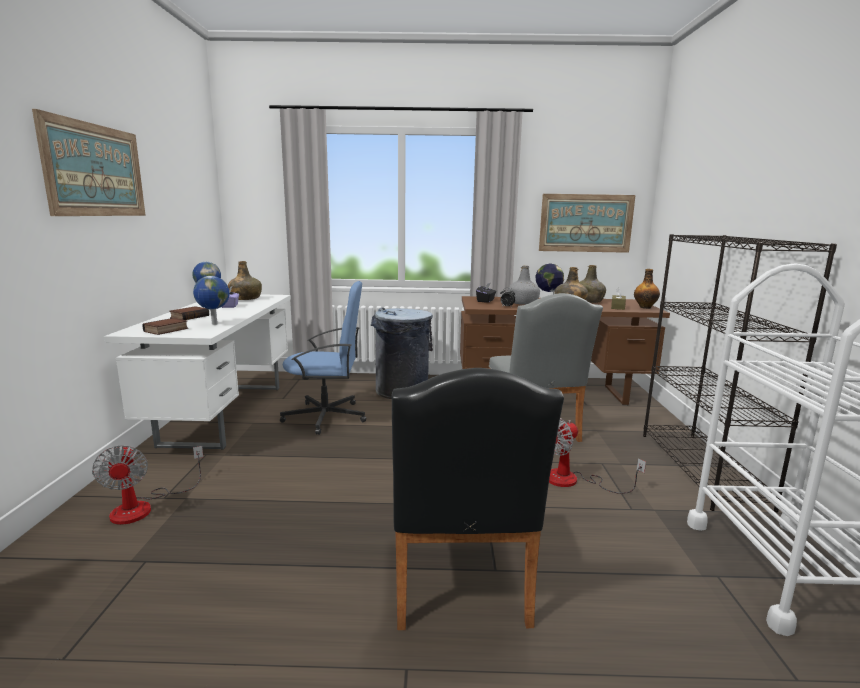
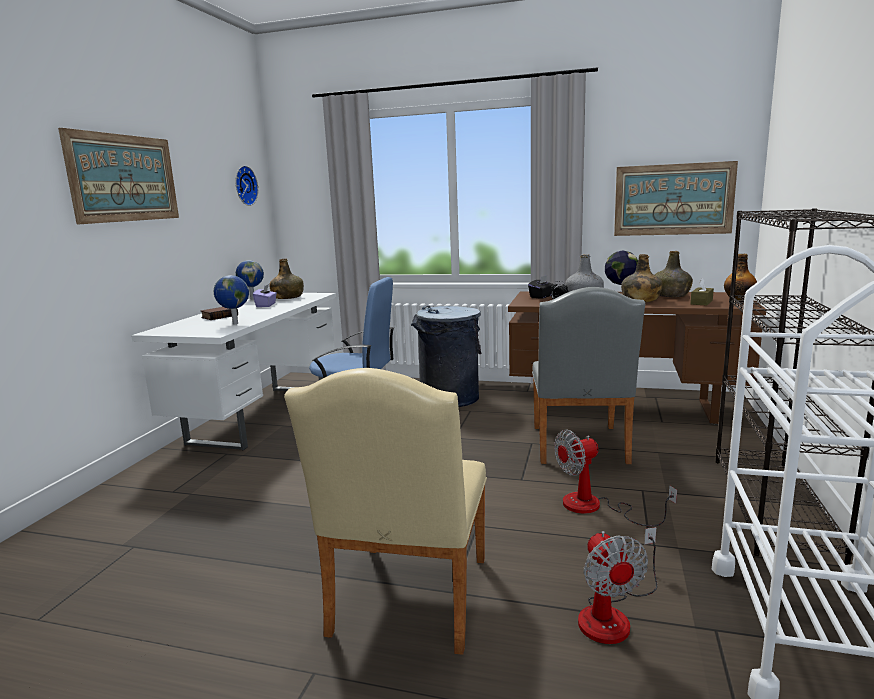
camera: 15 degrees right, 0 degrees up
(144, 506) = (153, 498): fan -> fan (613, 615)
(166, 330) = (187, 330): book -> none
(199, 188) = (244, 186): none -> wall clock
(459, 585) = (407, 603): black chair -> beige chair

